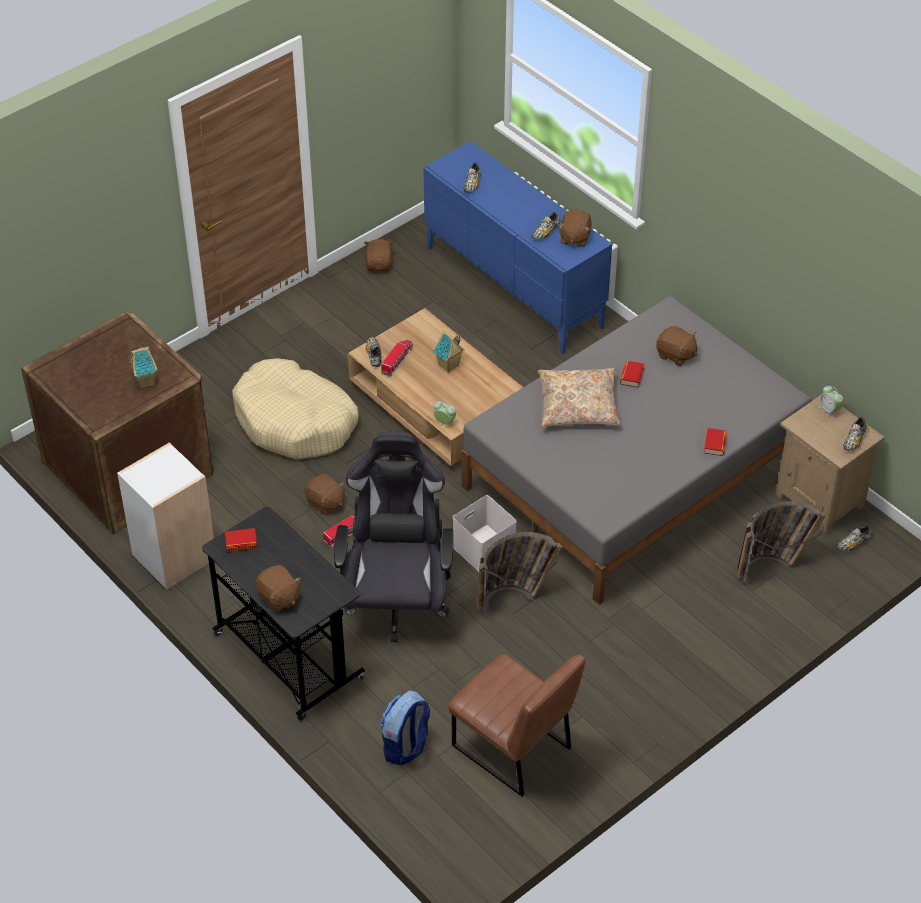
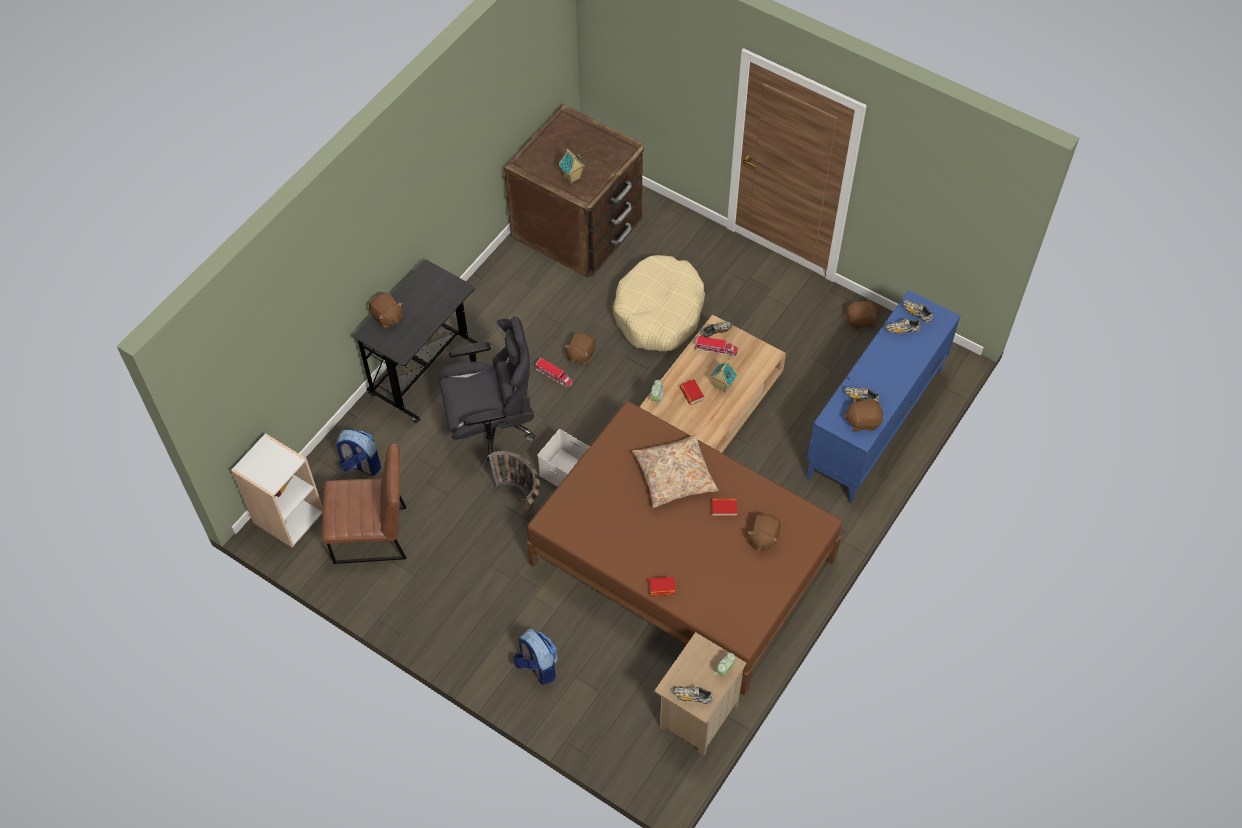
camera: 75 degrees right, 10 degrees up
(174, 556) = (500, 277): bookcase -> bookcase (289, 516)
(241, 543) = (434, 281): book -> book (691, 393)
(279, 598) = (387, 317): brown plush toy -> brown plush toy turned 75 degrees counterclockwise
(513, 749) = (373, 535): brown chair -> brown chair turned 120 degrees counterclockwise
(634, 473) = (682, 561): grey bed -> brown bed
(731, 622) = (537, 666): none -> backpack
(773, 567) = (608, 689): basket -> none
(853, 544) = (654, 752): shoe -> shoe (916, 313)

